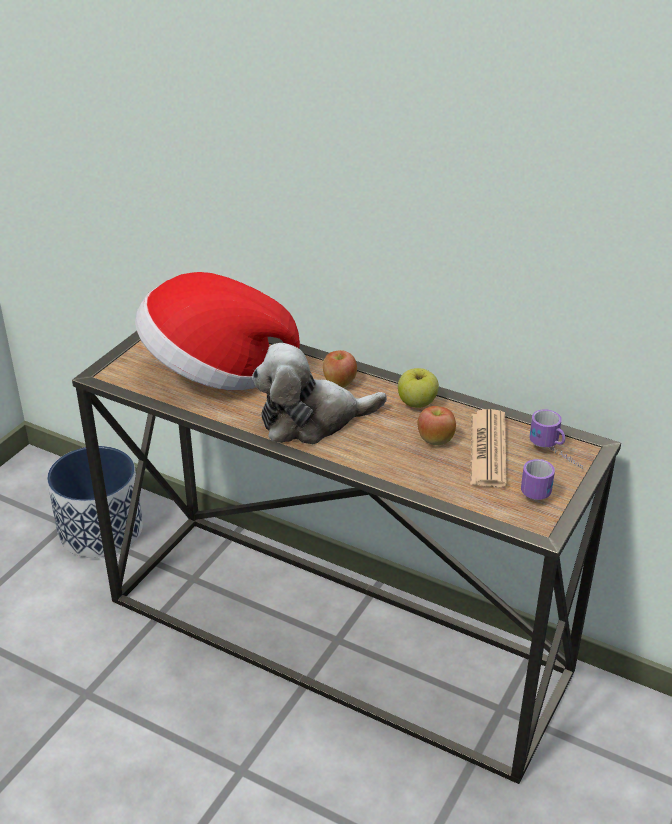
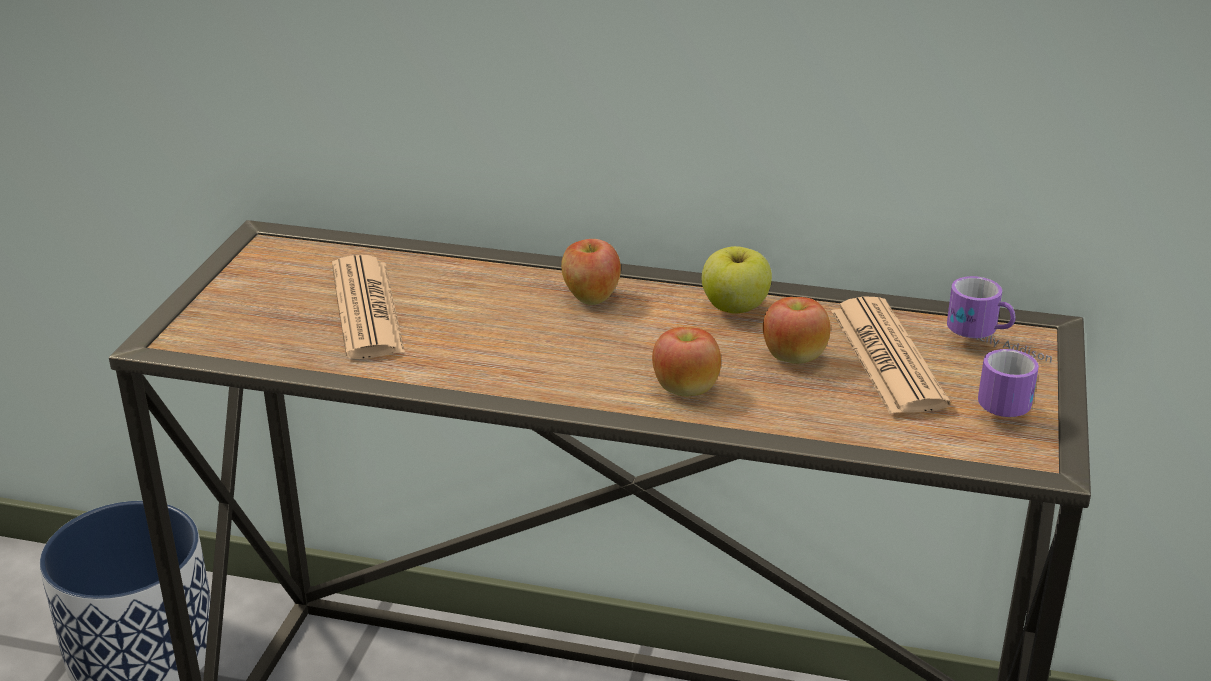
camera: 15 degrees left, 5 degrees down
(214, 371) = (367, 309): hat -> newspaper
(312, 420) = (572, 358): plush toy -> none
(364, 450) = (685, 390): none -> apple

